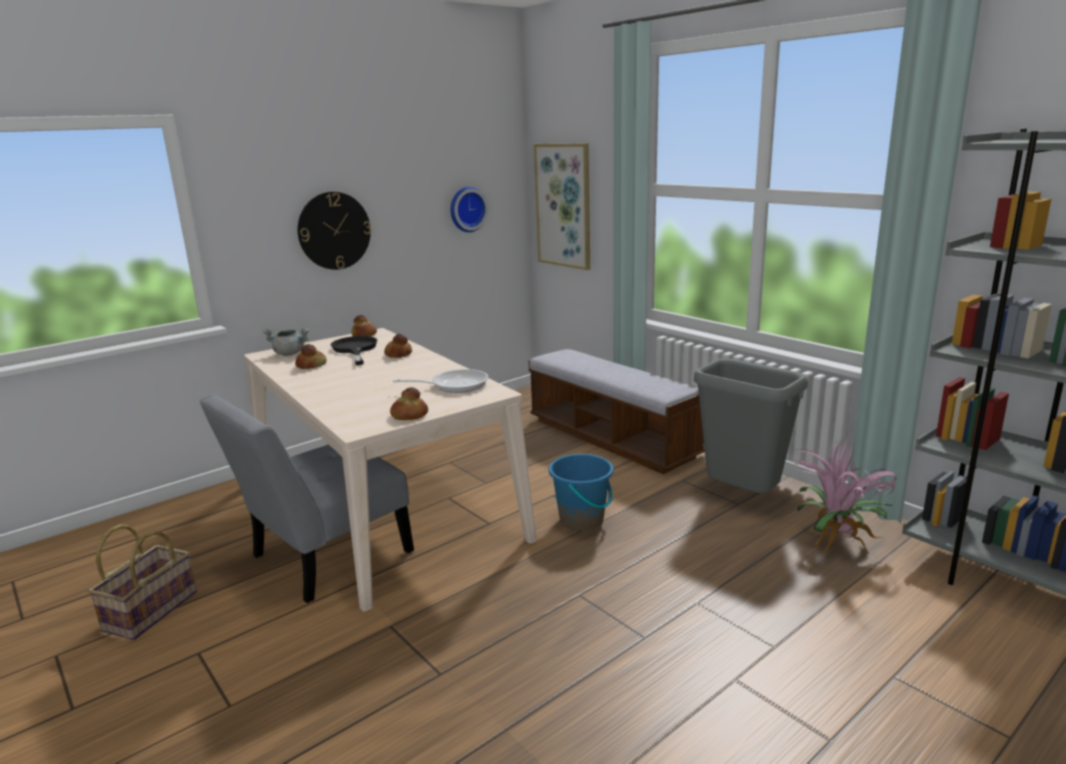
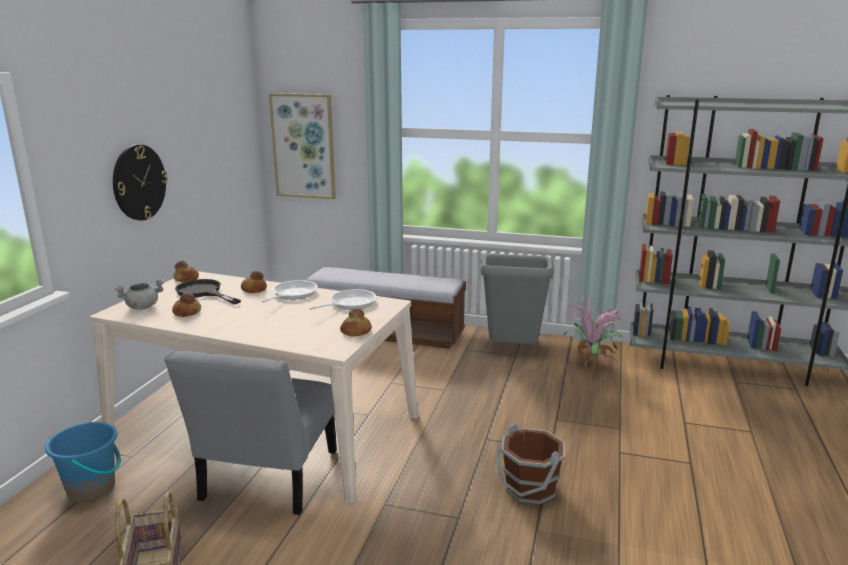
camera: 35 degrees left, 0 degrees up
(421, 365) = (292, 294): none -> frying pan
(467, 209) = (225, 153): wall clock -> none
(558, 675) = (529, 488): none -> brown bucket
(582, 520) = (432, 393): blue bucket -> blue bucket (92, 489)

